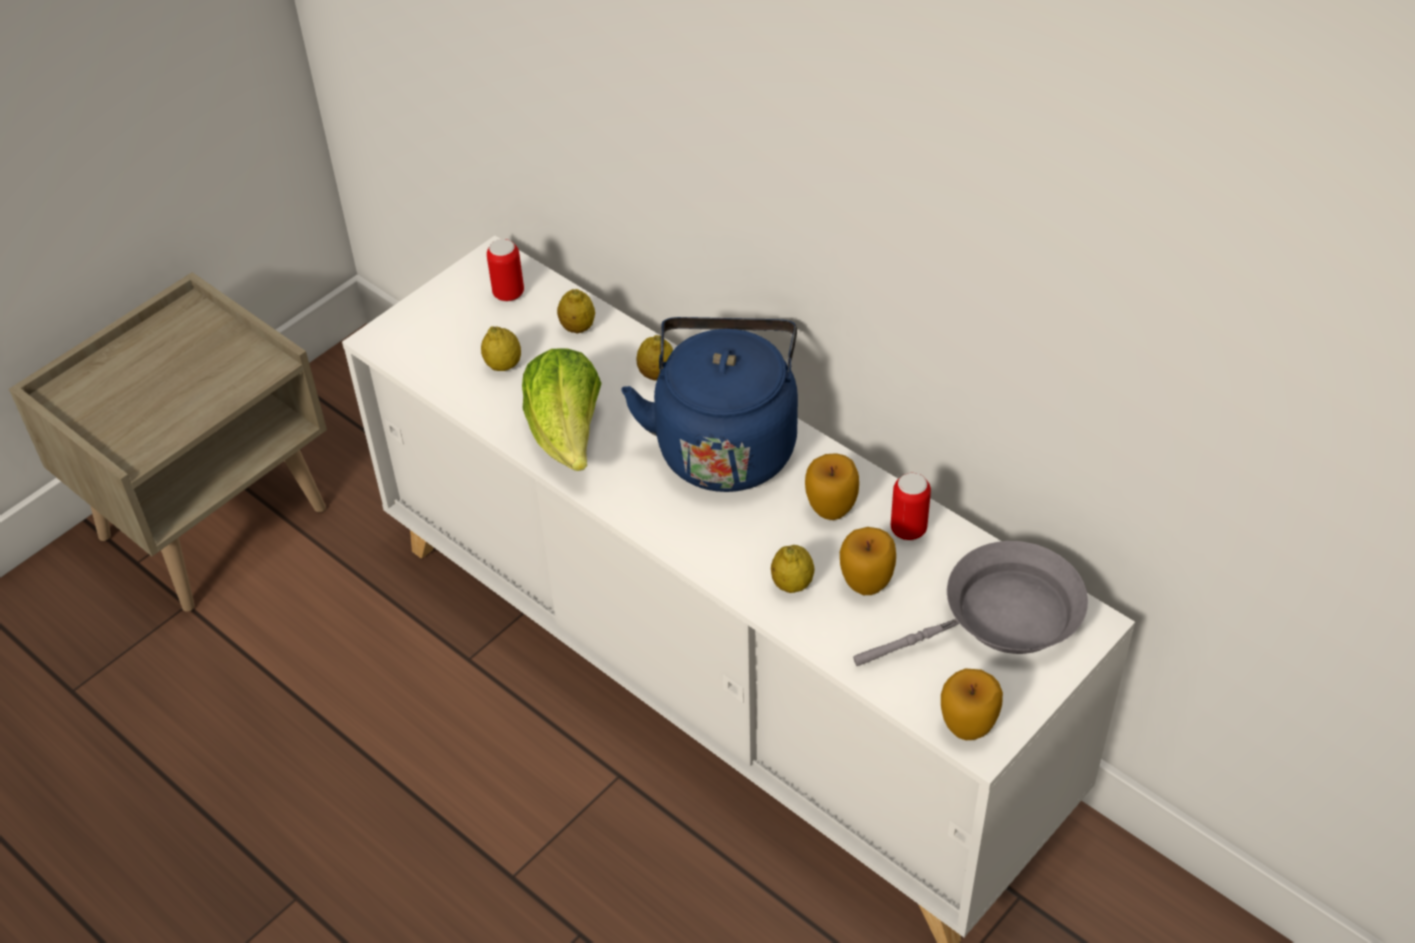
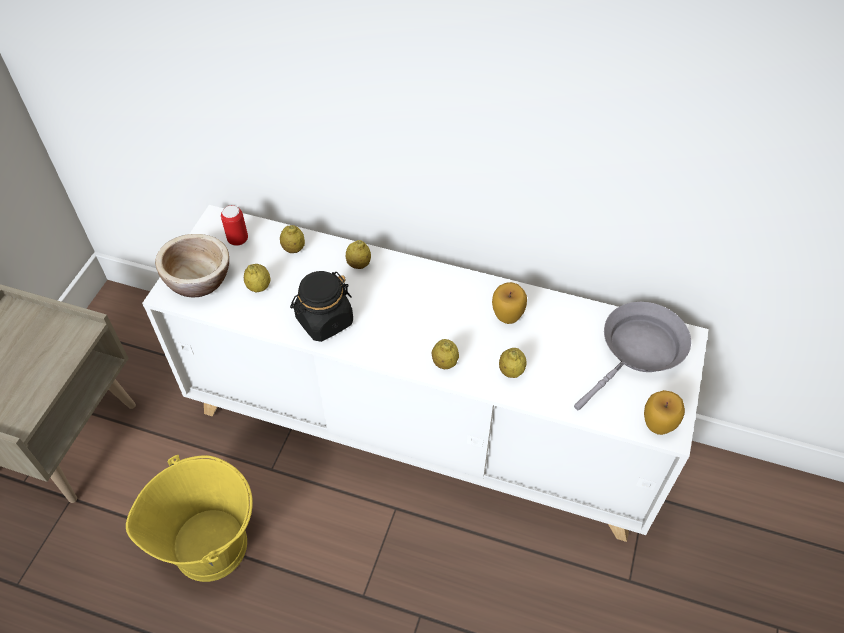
camera: 25 degrees left, 5 degrees up
(338, 731) = (211, 545): none -> yellow bucket
(429, 332) = (198, 279): none -> bowl
(567, 436) = (324, 321): lettuce -> black jar
(703, 543) = (444, 363): none -> lemon
(725, 444) = (423, 295): blue kettle -> none
(866, 583) = (552, 356): apple -> none
(908, 529) = (557, 315): can -> none

